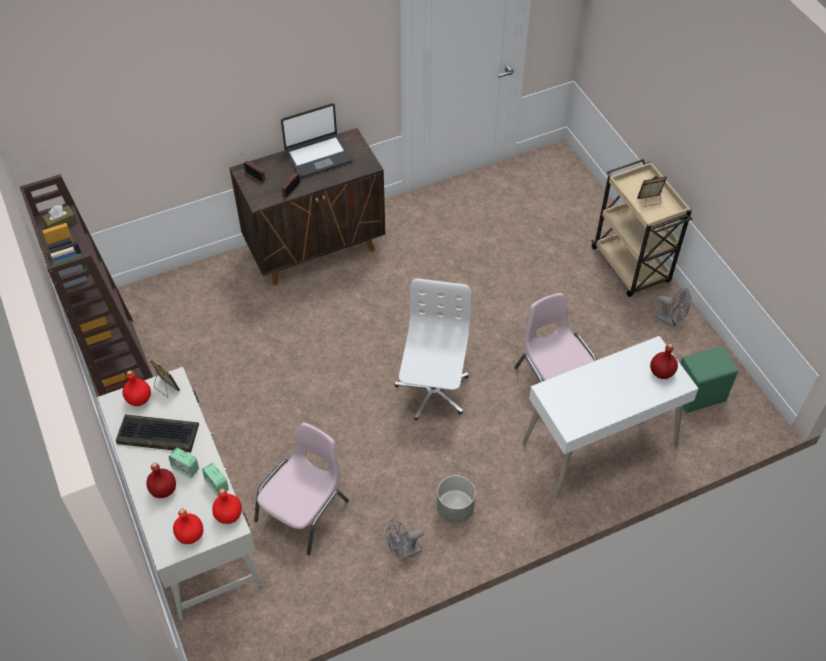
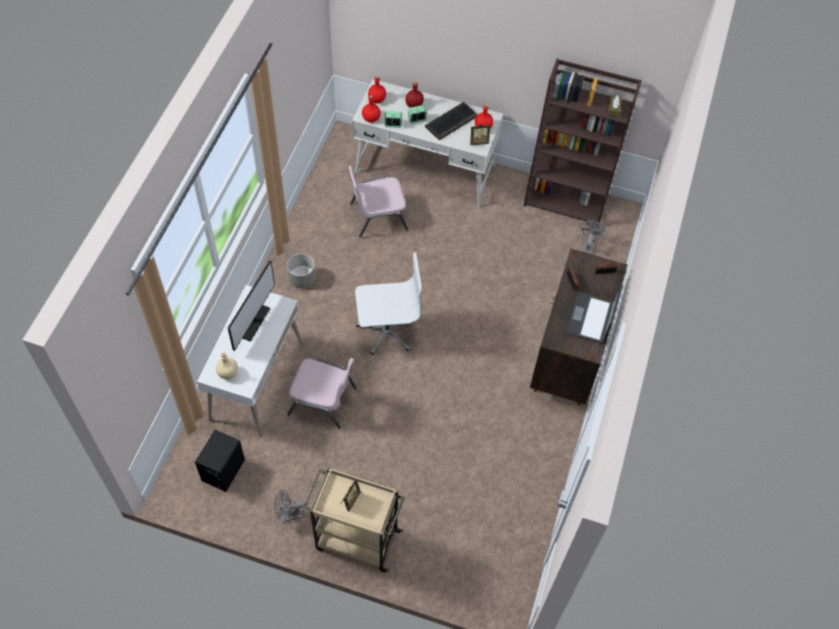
camera: 130 degrees right, 5 degrees up
(304, 510) = (377, 216): pink chair -> pink chair turned 90 degrees clockwise
(403, 553) = (305, 238): grey fan -> grey fan (588, 245)
(432, 391) = (386, 330): white office chair -> white office chair turned 60 degrees counterclockwise
(595, 401) = (251, 321): none -> monitor
(661, 372) = (228, 373): red bottle -> beige bottle
(698, 395) = (223, 471): green speaker -> black speaker

